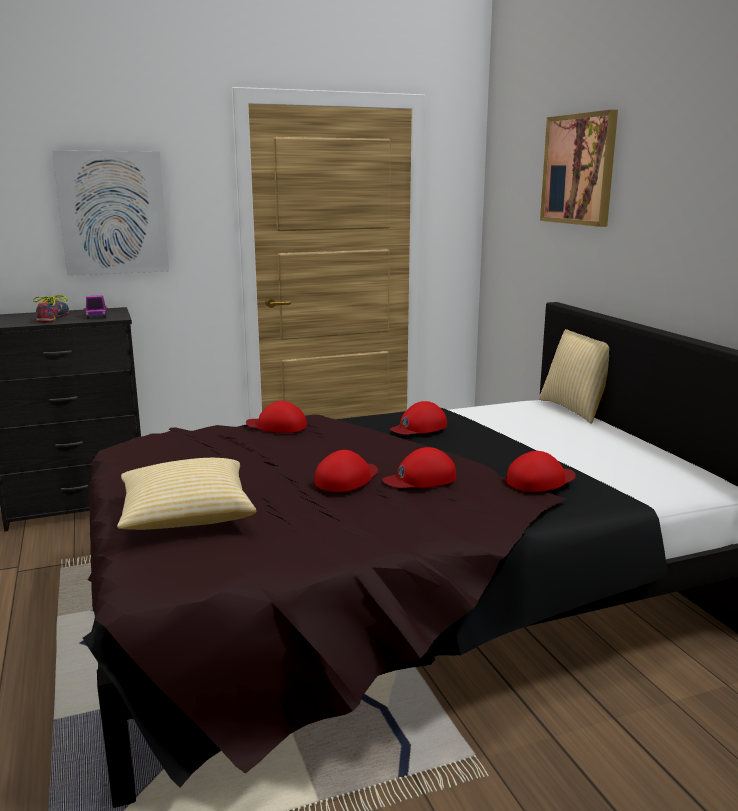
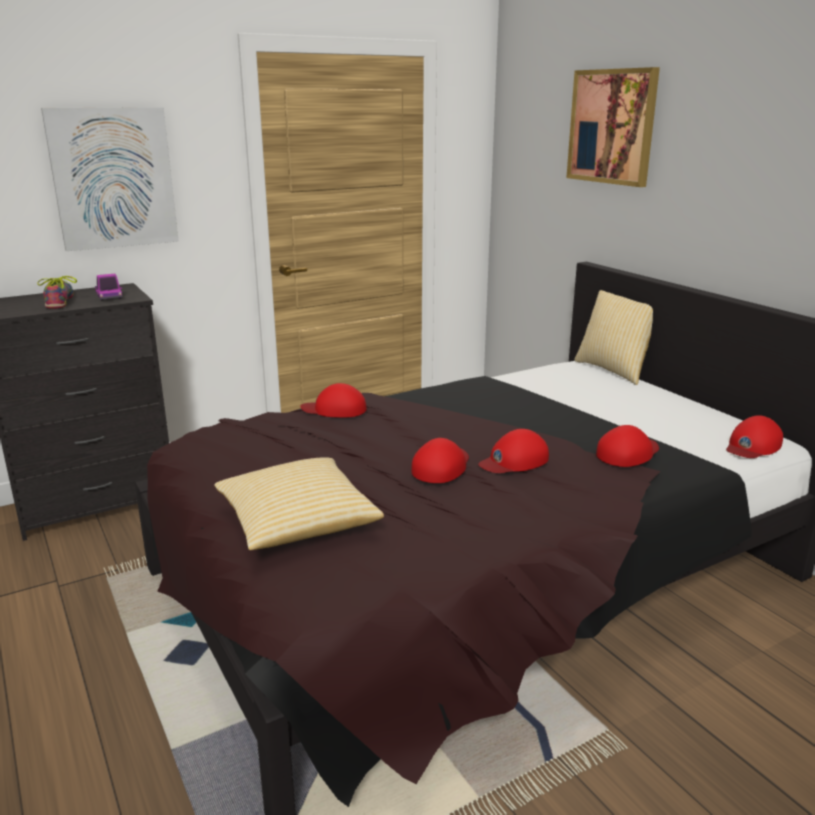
camera: 10 degrees left, 5 degrees up
(419, 427) = (478, 401): red cap -> red cap (752, 446)

